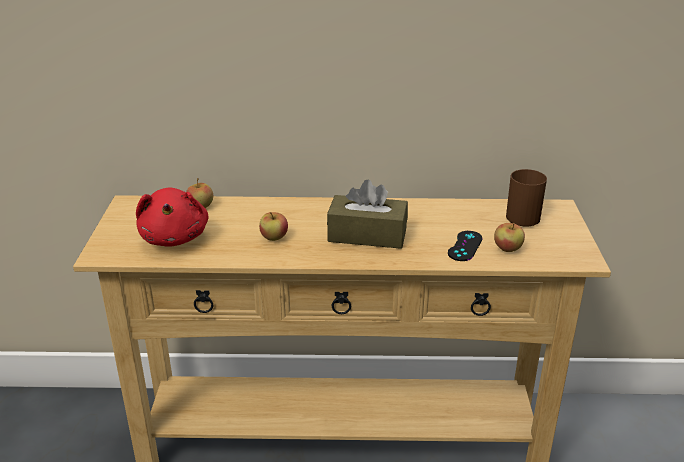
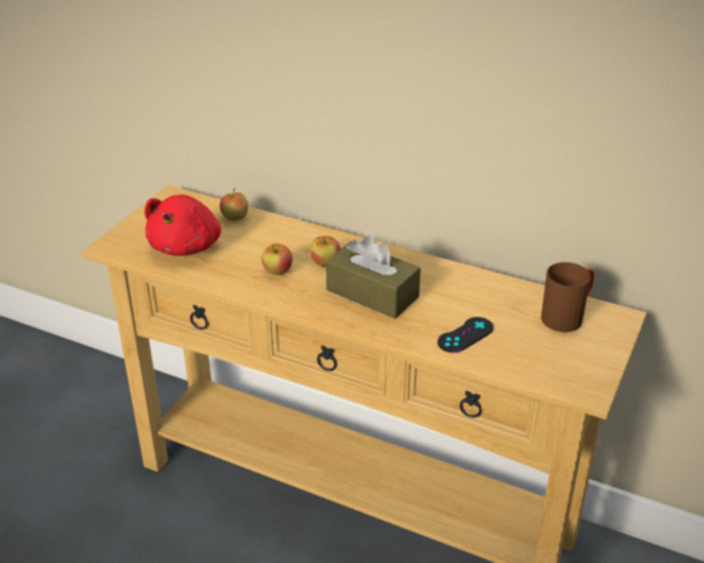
camera: 25 degrees right, 5 degrees up
(507, 249) = (510, 352): apple -> apple (325, 263)

